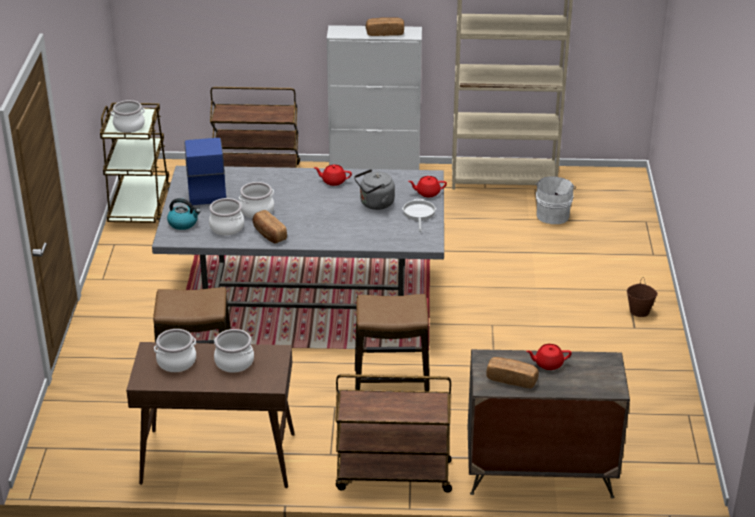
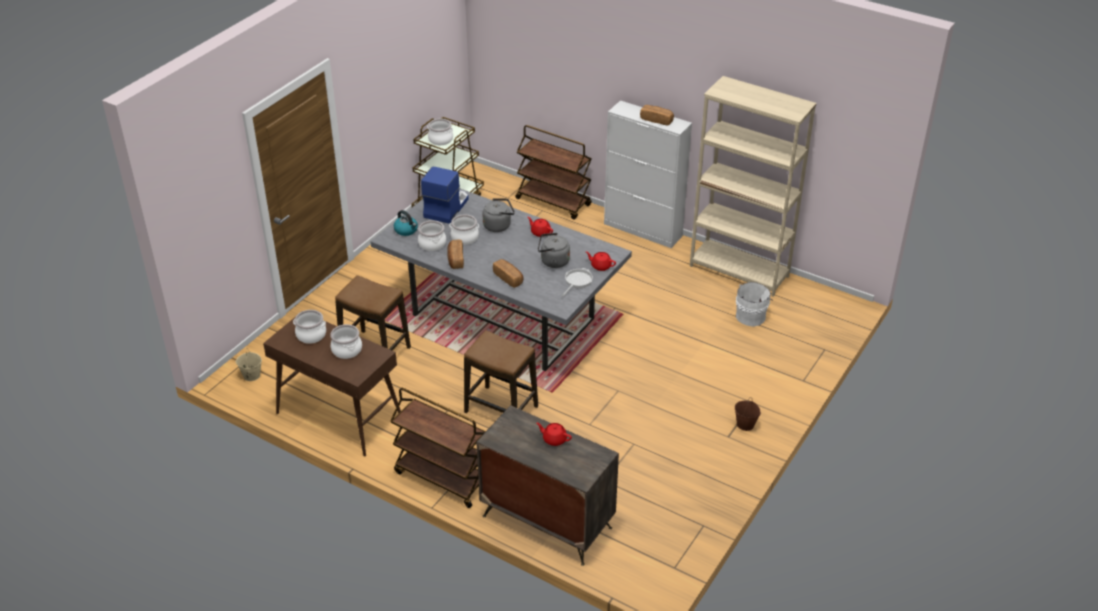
camera: 30 degrees right, 5 degrees up
(70, 457) = (251, 375): none -> beige bucket
(282, 188) = (498, 225): none -> grey kettle
(512, 379) = (516, 440): bread -> bread (508, 278)

